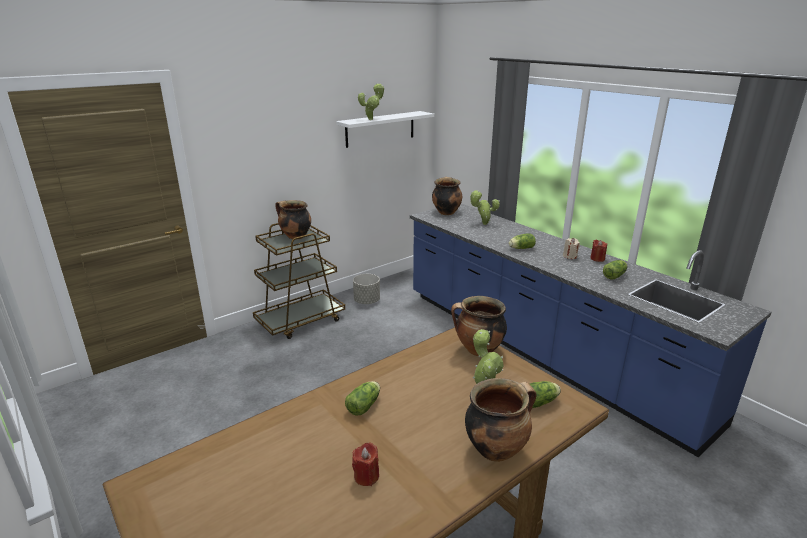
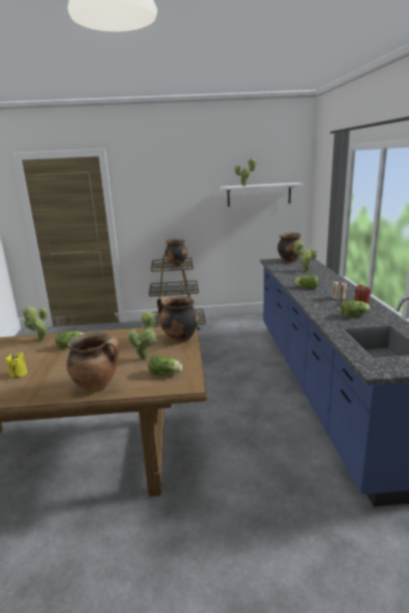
camera: 35 degrees right, 5 degrees down
(303, 414) = (40, 341): none -> potted plant
(366, 476) = (18, 374): red candle -> yellow candle
(367, 301) = (230, 324): grey planter -> none

